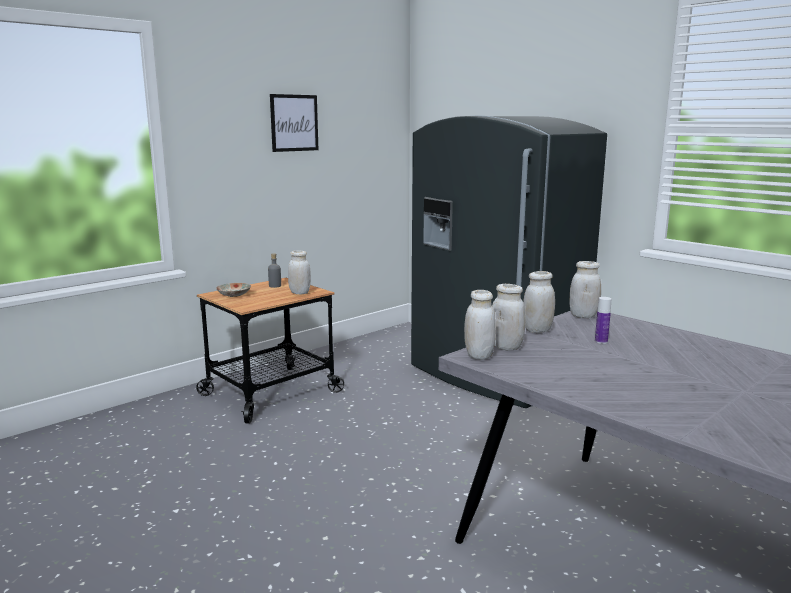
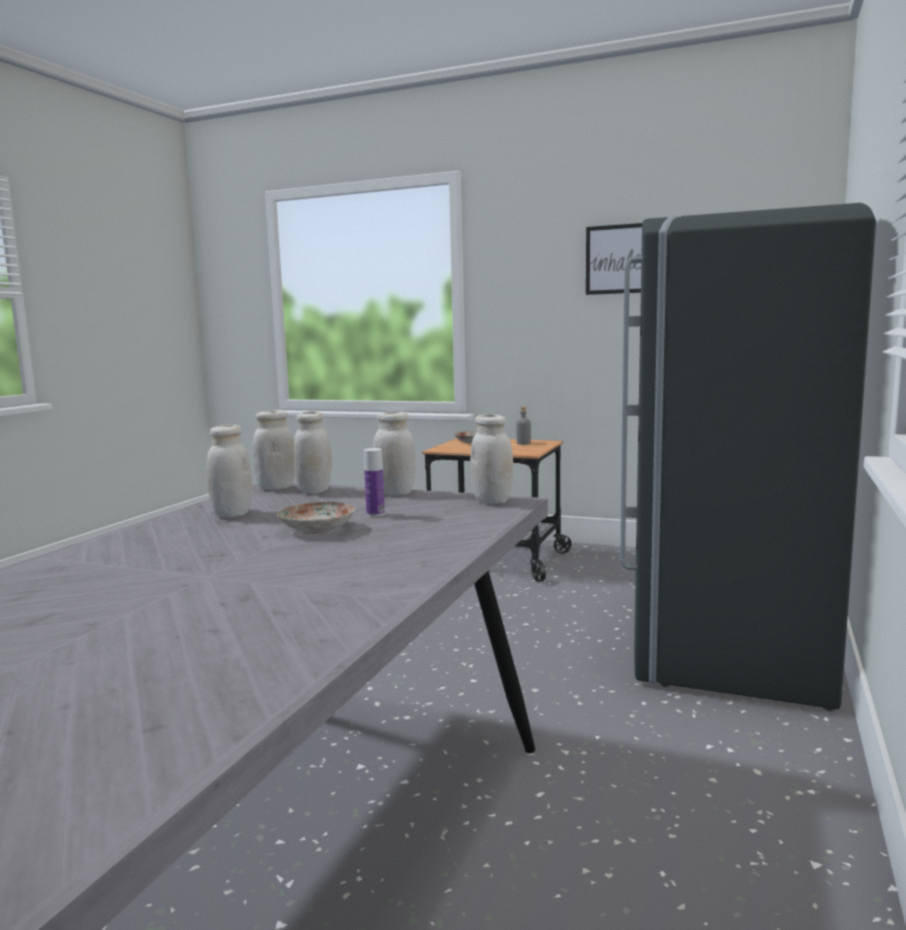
camera: 65 degrees right, 5 degrees down
(299, 293) = (513, 450): white jar -> white jar (232, 514)
(636, 357) = (318, 529): none -> plate

